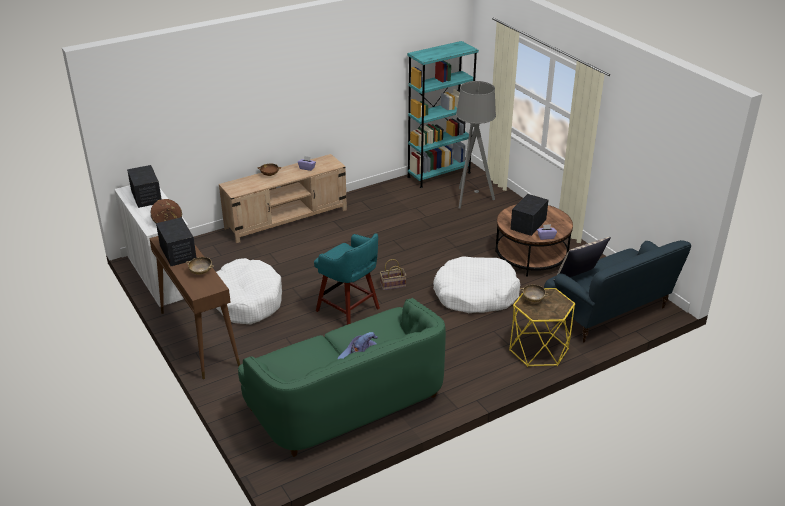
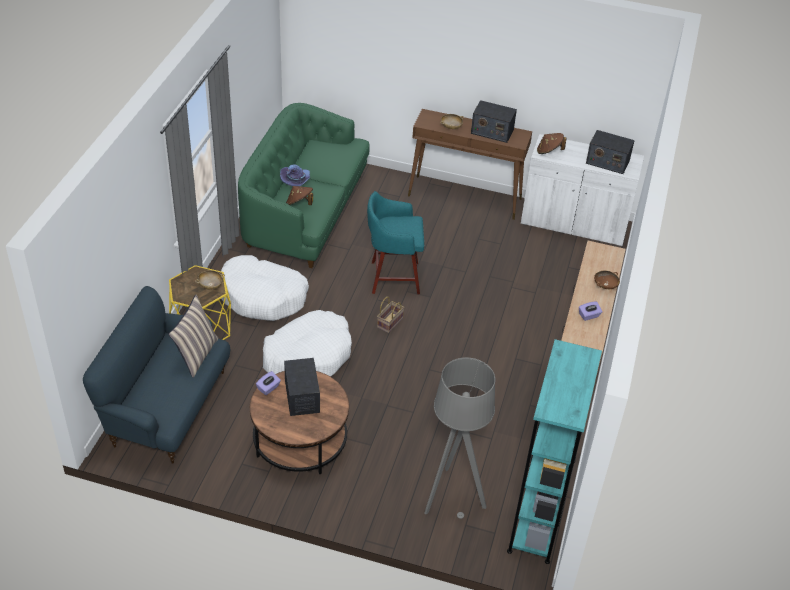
camera: 135 degrees right, 10 degrees up
(247, 300) = (480, 241): white dog bed -> white dog bed (262, 296)
(385, 332) = (299, 204): none -> brown hat

